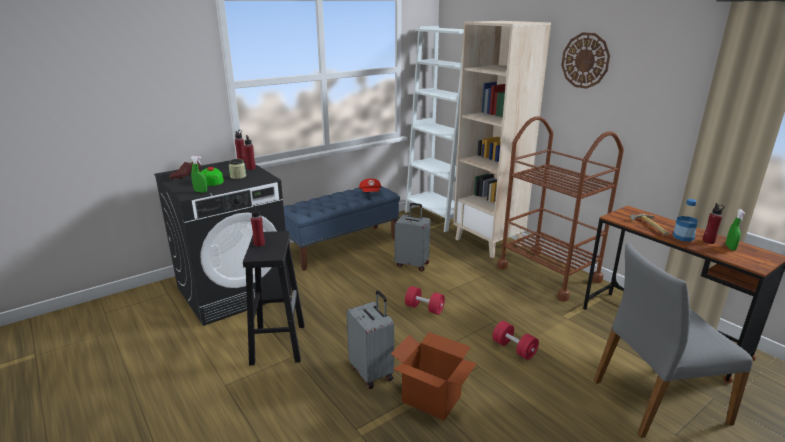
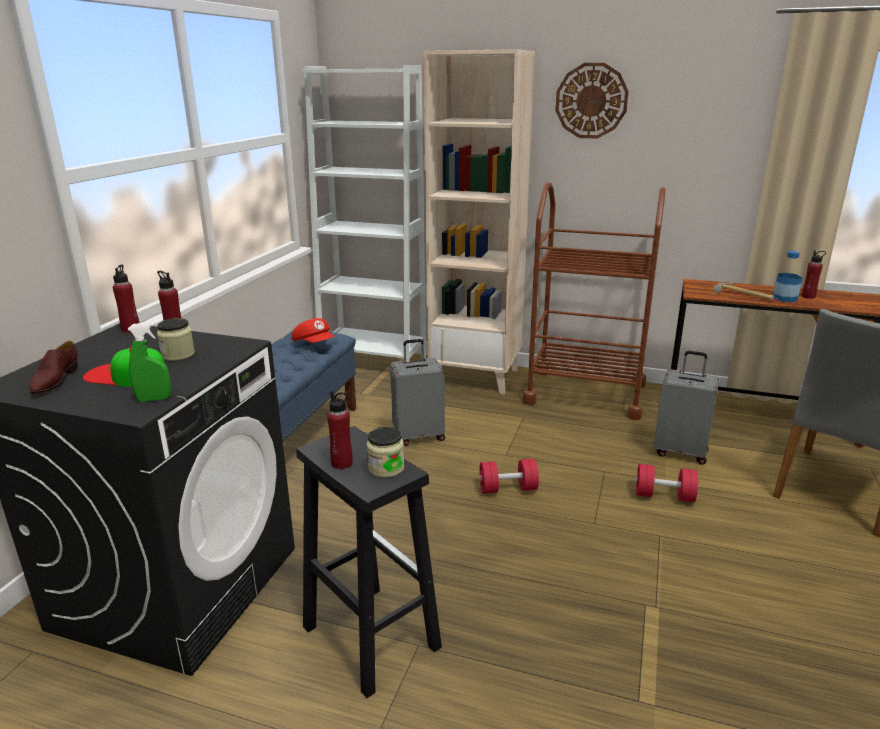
camera: 35 degrees left, 0 degrees up
(270, 251) = (386, 468): none -> jar
(372, 372) = (556, 608): grey suitcase -> grey suitcase (680, 452)
(431, 399) = (666, 604): cardboard box -> none
(730, 247) = (832, 298): green spray bottle -> none

